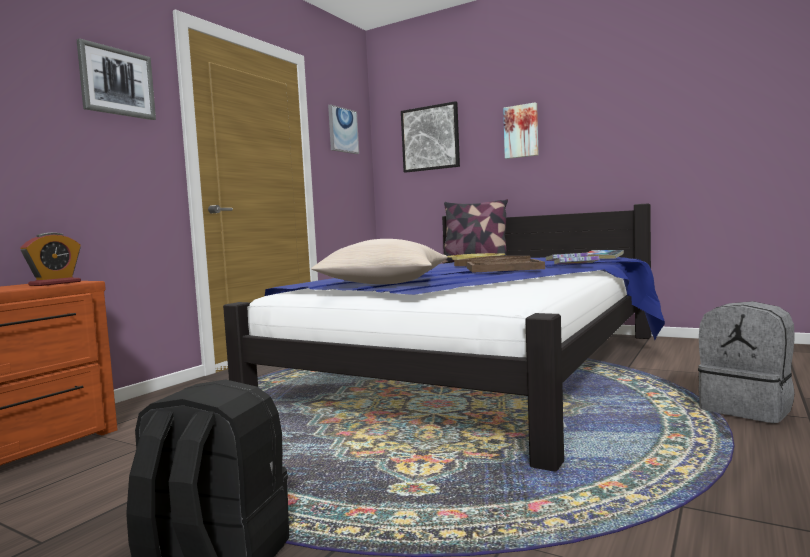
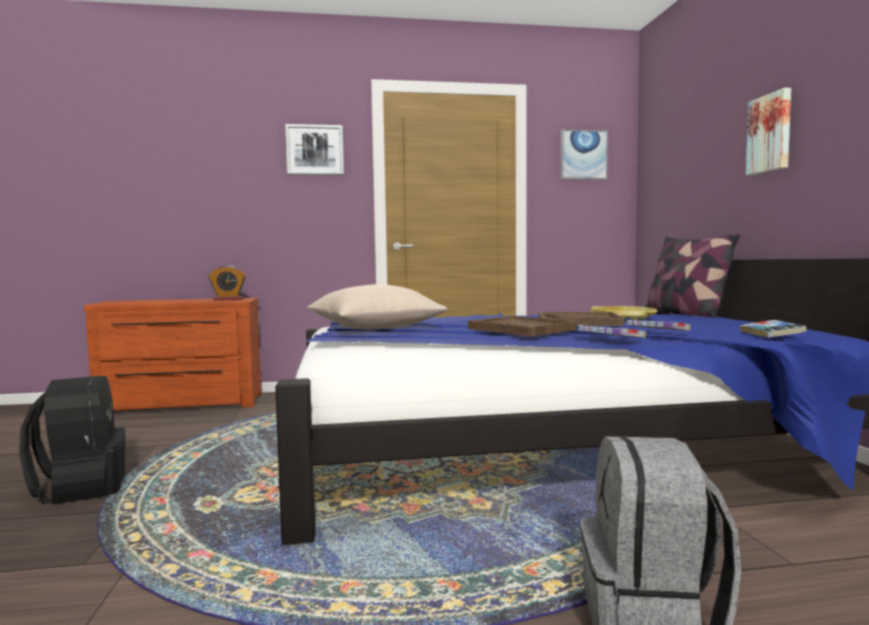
camera: 50 degrees right, 0 degrees up
(430, 138) = (682, 153): picture -> none

